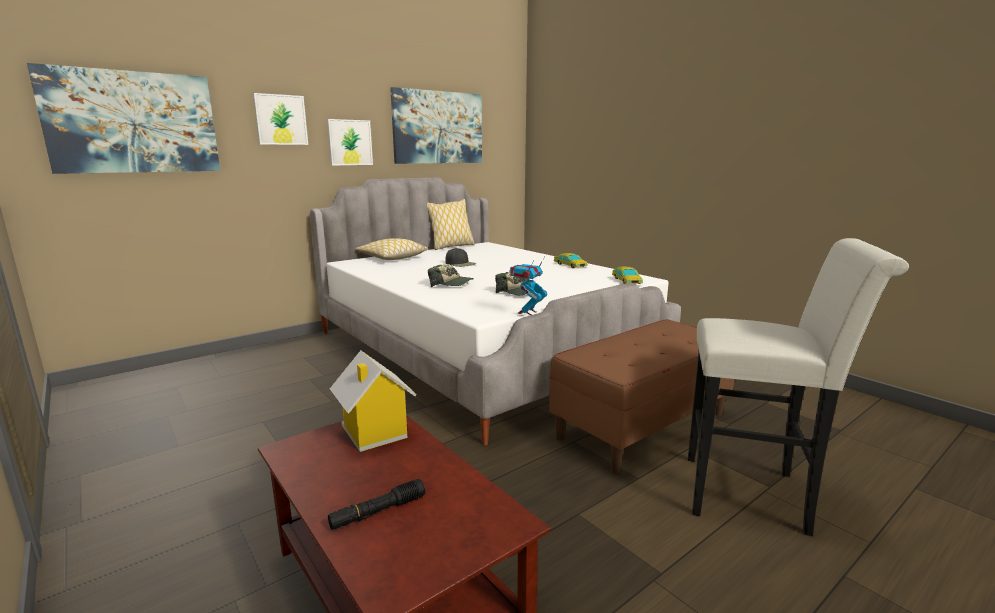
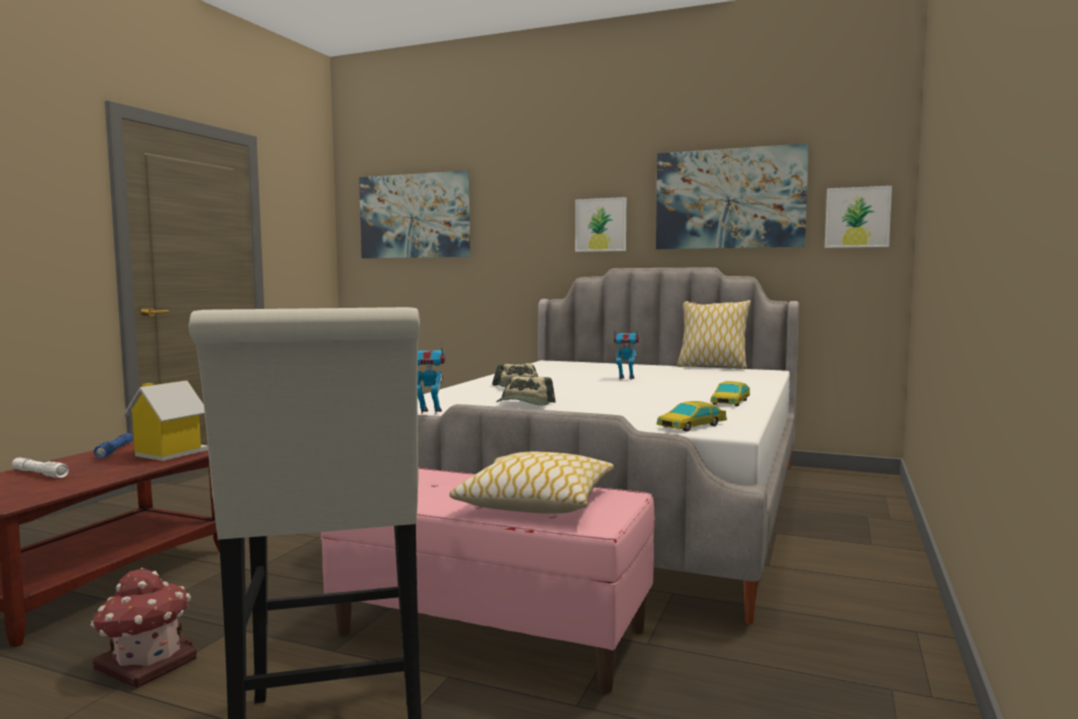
camera: 60 degrees right, 10 degrees down
(281, 120) = (528, 204): picture -> picture (857, 217)
(309, 463) = (115, 450): none -> blue flashlight
(378, 512) = (39, 474): black flashlight -> white flashlight
(392, 257) = (601, 365): pillow -> pillow (536, 502)
(460, 263) = (626, 379): black cap -> toy robot
(617, 563) = (145, 664): none -> toy house
(641, 425) = (492, 632): brown bench -> pink bench

